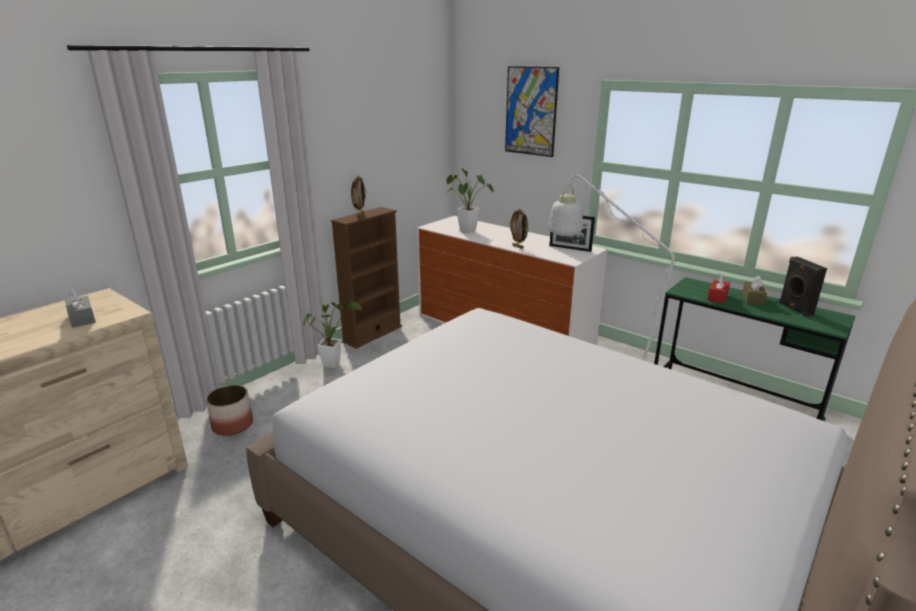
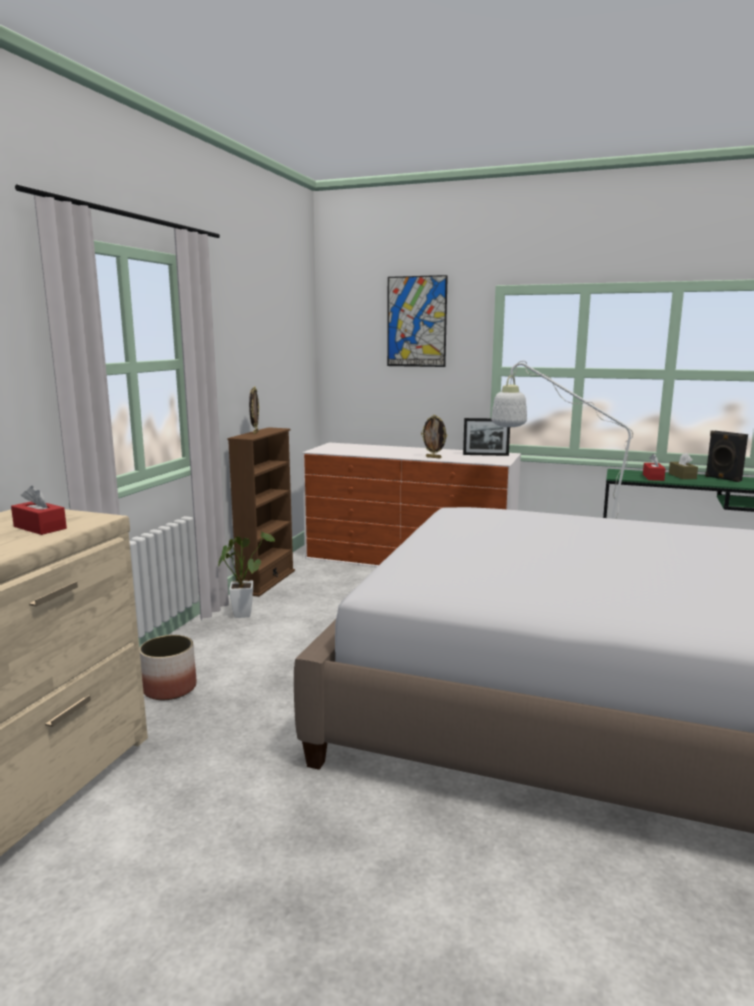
camera: 20 degrees left, 10 degrees down
(82, 318) = (40, 527): grey tissue box -> red tissue box
(465, 230) = (359, 451): potted plant -> none

